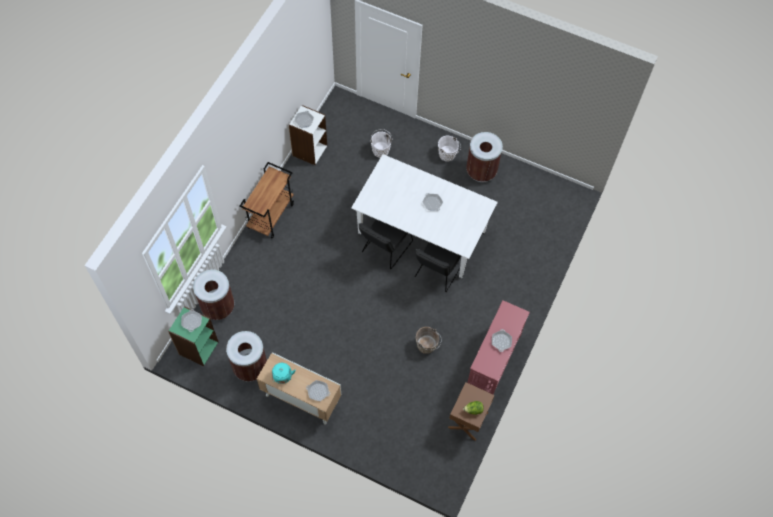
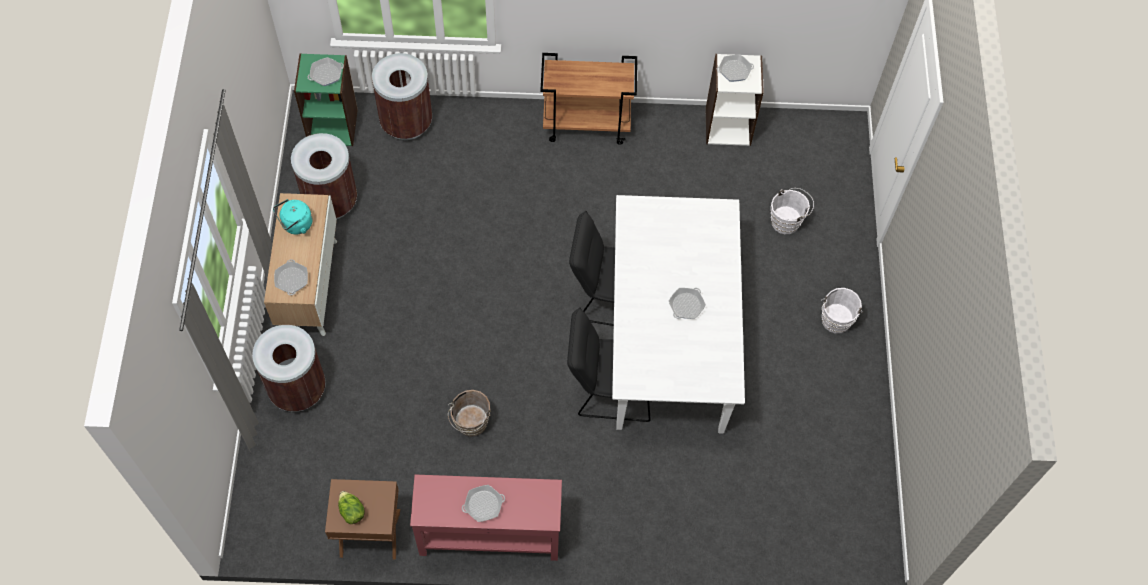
camera: 65 degrees right, 0 degrees up
(481, 171) = (834, 384): brown trash can -> brown trash can (298, 389)

